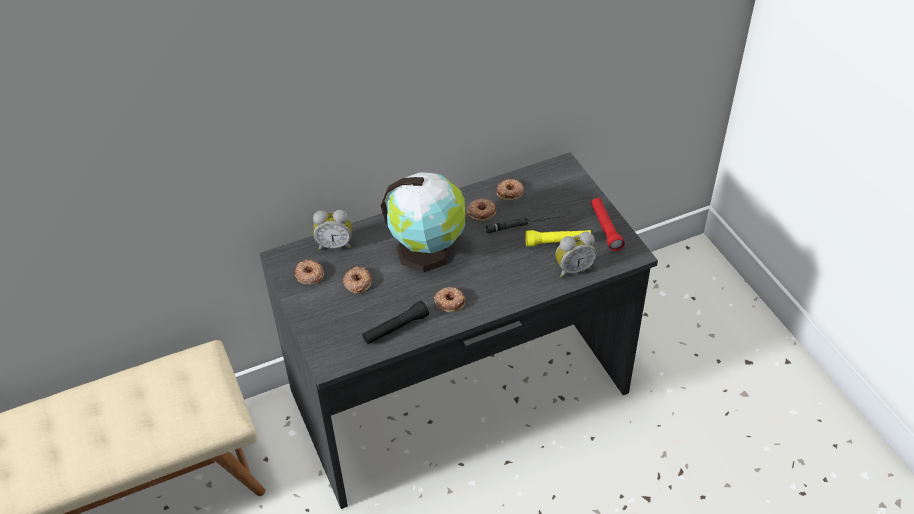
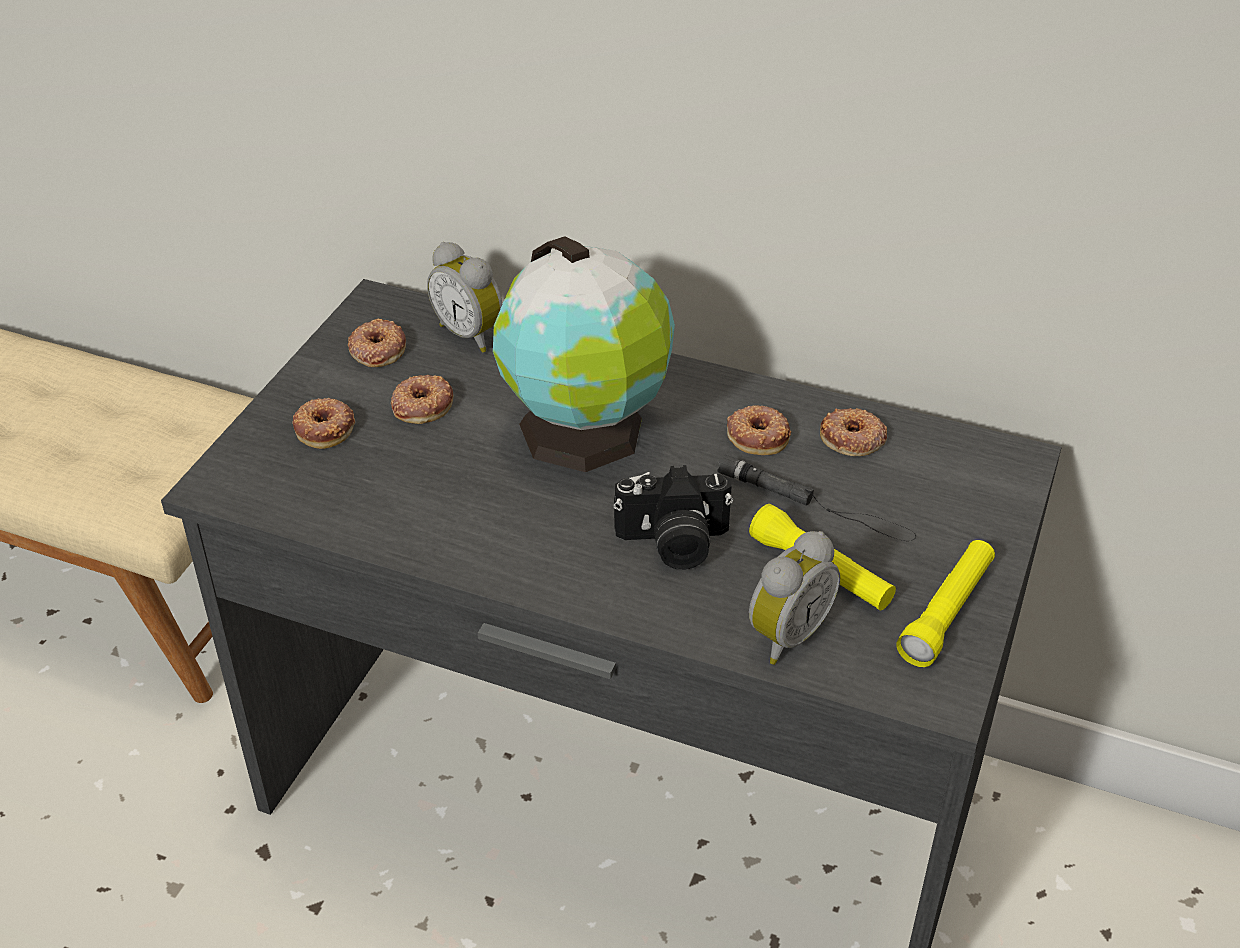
camera: 45 degrees right, 5 degrees down
(395, 328) = (372, 506): black flashlight -> none
(450, 301) = (507, 529): donut -> donut (325, 428)
(505, 266) = (673, 544): none -> camera
(573, 269) = (785, 634): alarm clock -> alarm clock turned 75 degrees counterclockwise
(605, 228) = (946, 613): red flashlight -> yellow flashlight

